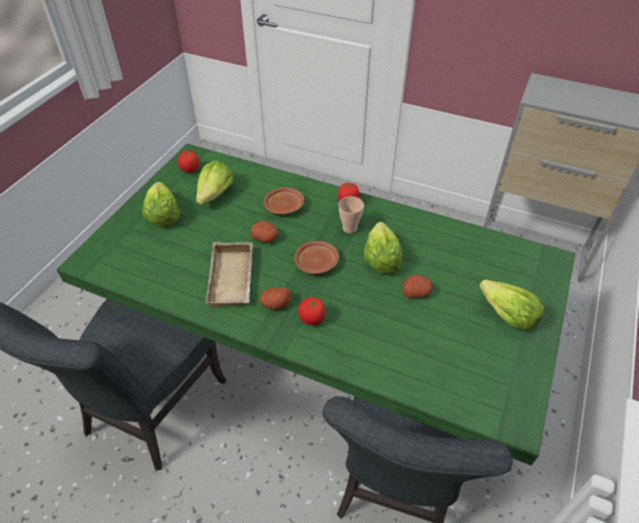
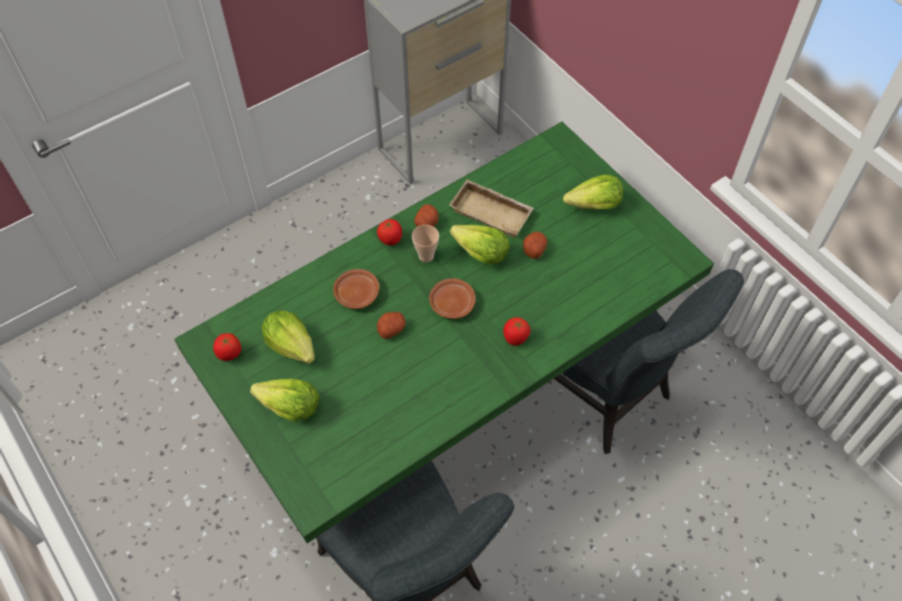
camera: 60 degrees left, 10 degrees up
(233, 279) = (428, 378): beige tray -> beige tray (493, 212)
(275, 304) = (481, 357): potato -> potato (427, 223)

